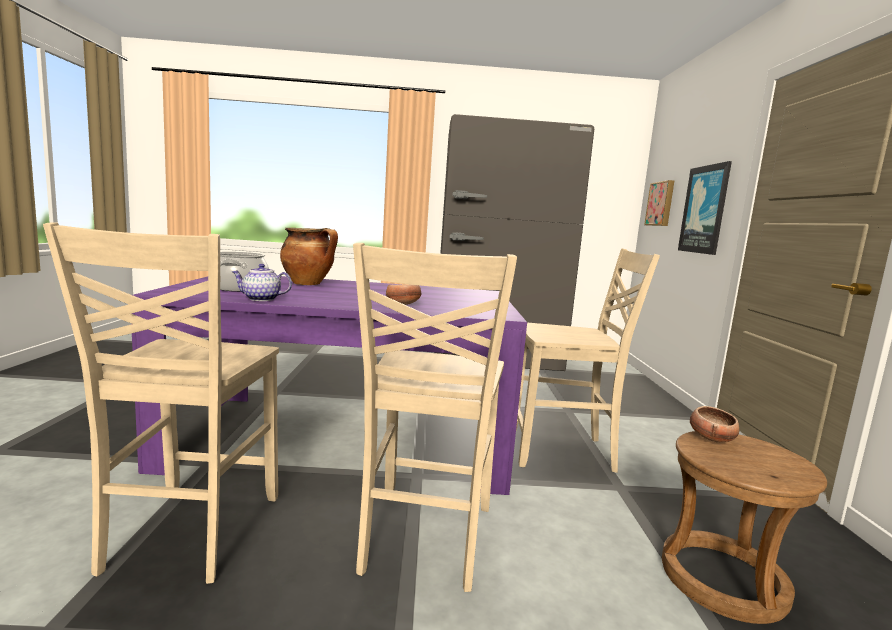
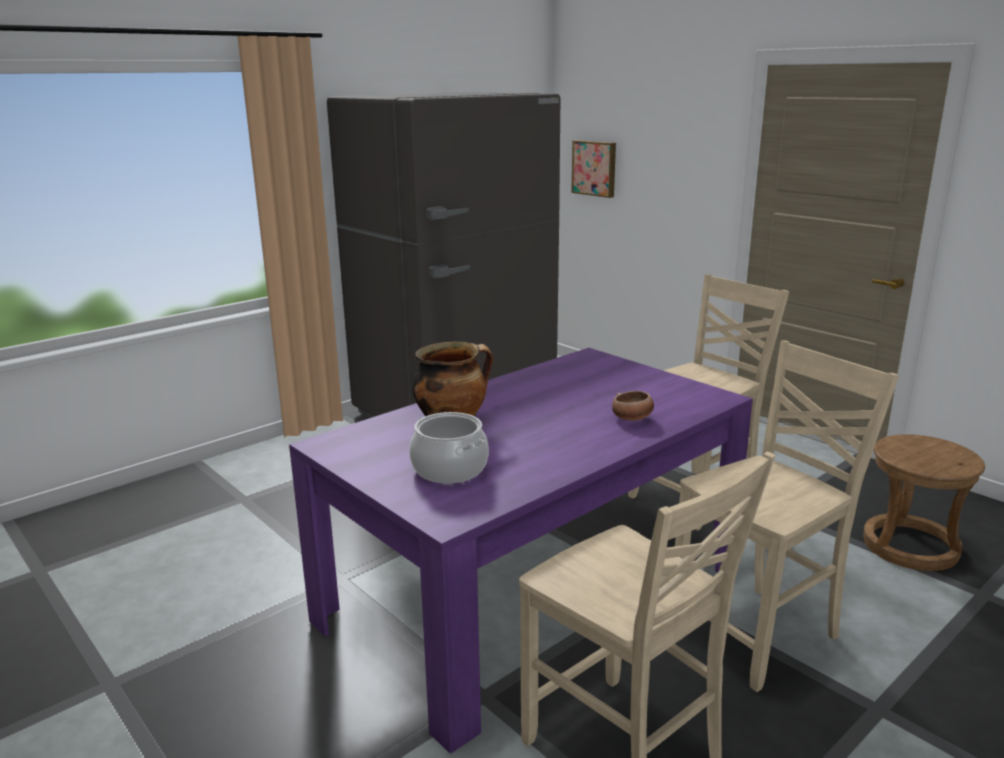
camera: 40 degrees left, 10 degrees up
(260, 299) = (540, 476): teapot -> none
(424, 539) = (758, 634): beige chair -> beige chair turned 90 degrees counterclockwise
(704, 209) = (679, 186): picture -> none
(711, 438) = (892, 447): bowl -> none

